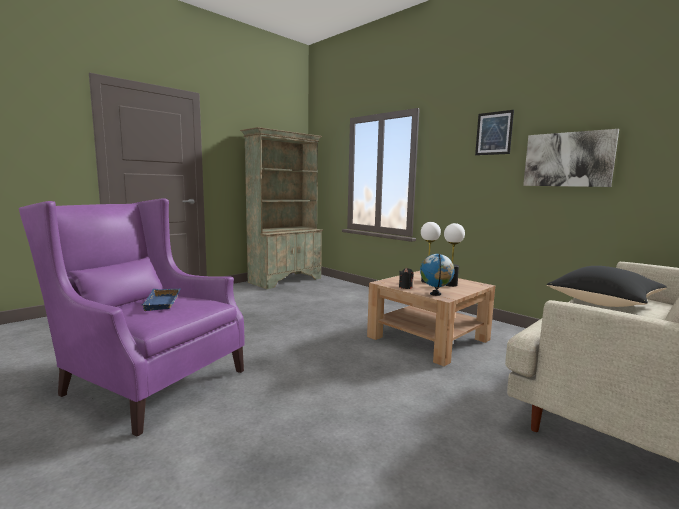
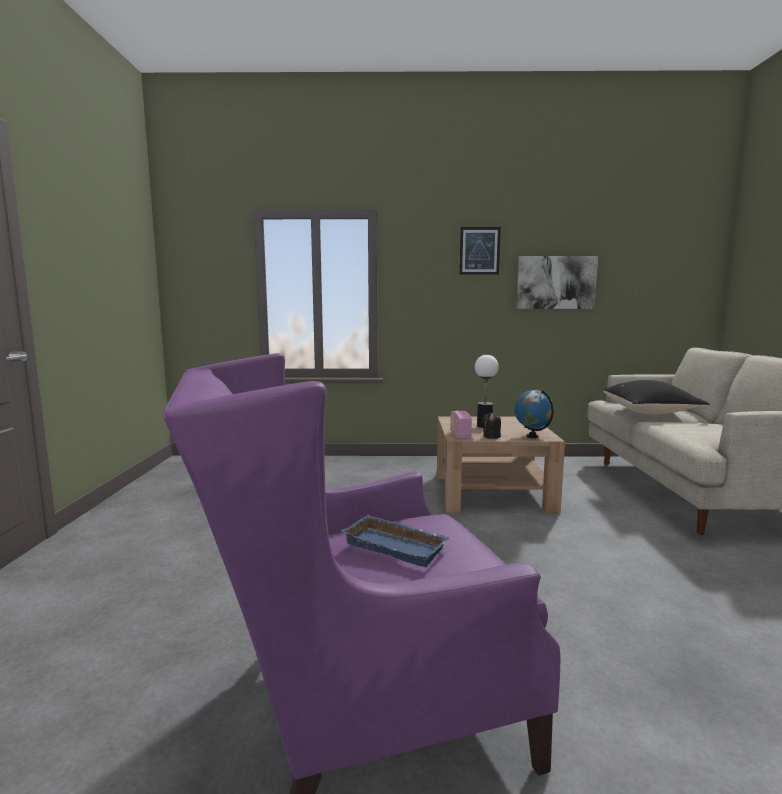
camera: 45 degrees left, 0 degrees up
(285, 280) = (173, 477): green bookcase -> none
(389, 282) = (460, 435): none -> radio
(450, 284) = (509, 424): table lamp -> none

